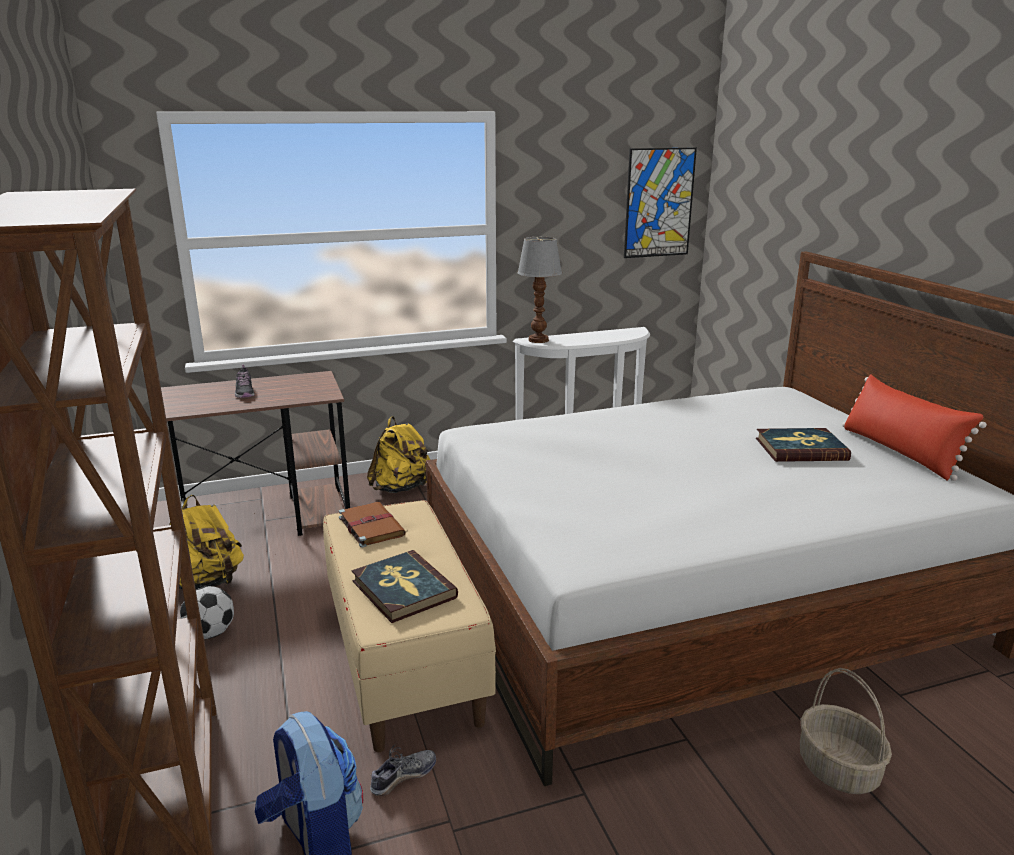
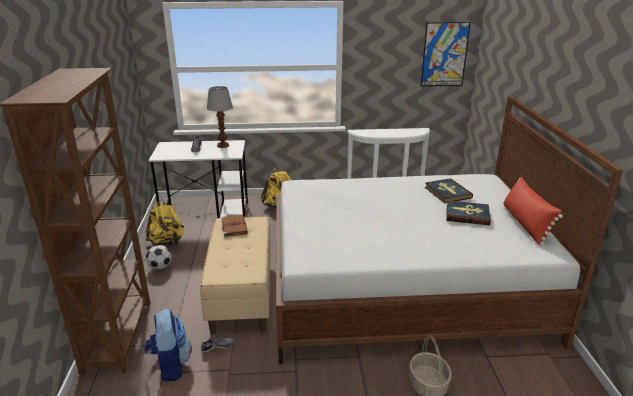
camera: 15 degrees right, 5 degrees up
(267, 519) = (207, 214): brown desk -> white desk
(403, 589) = (233, 261): book -> book (447, 192)
(539, 340) = (361, 132): table lamp -> table lamp (223, 145)

